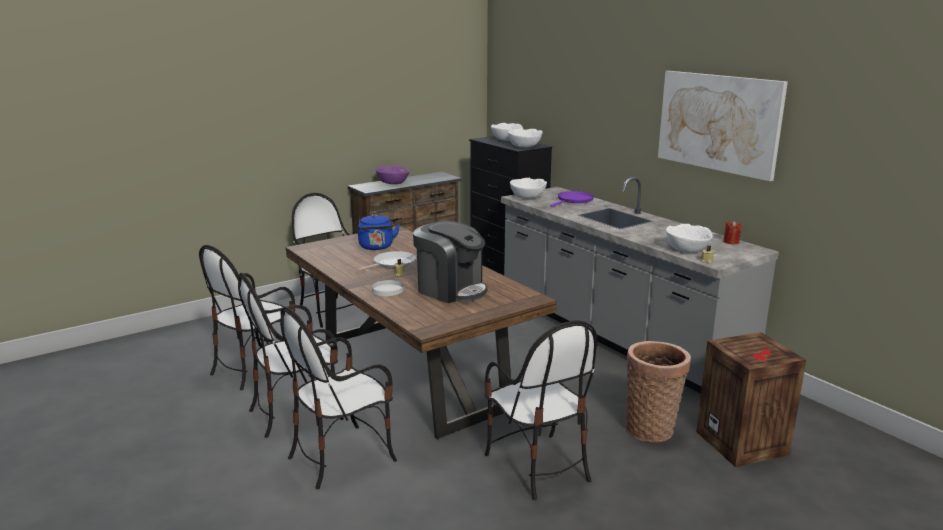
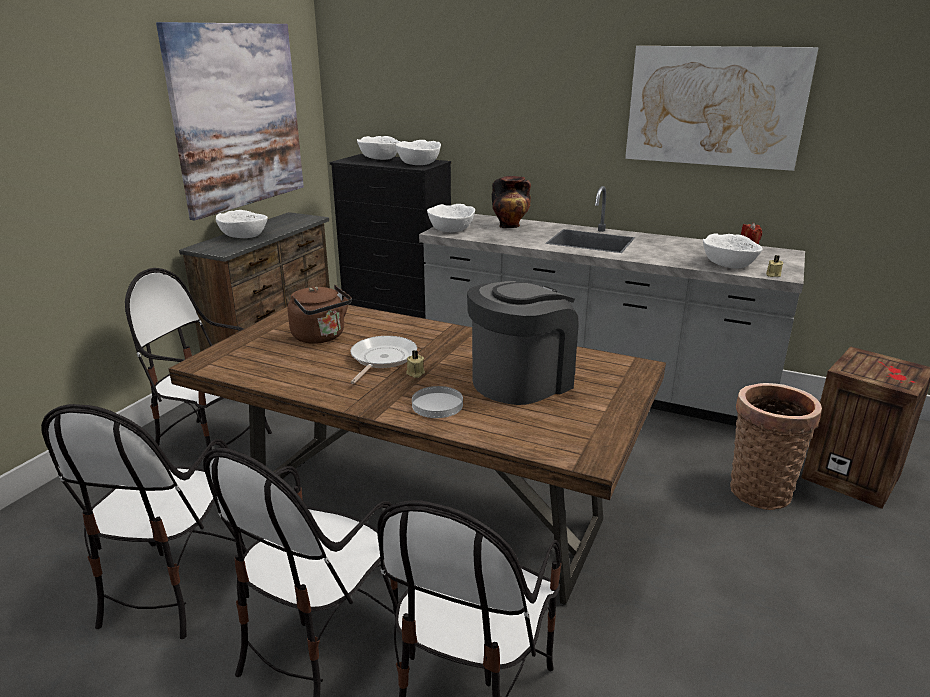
camera: 30 degrees left, 5 degrees up
(376, 247) = (321, 337): blue kettle -> brown kettle
(393, 182) = (244, 236): purple bowl -> white bowl
(408, 104) = (238, 117): none -> picture
(451, 289) = (521, 380): coffee machine -> coffee machine turned 45 degrees counterclockwise
(537, 465) = (718, 593): chair -> none
(574, 200) = (510, 226): purple frying pan -> vase

